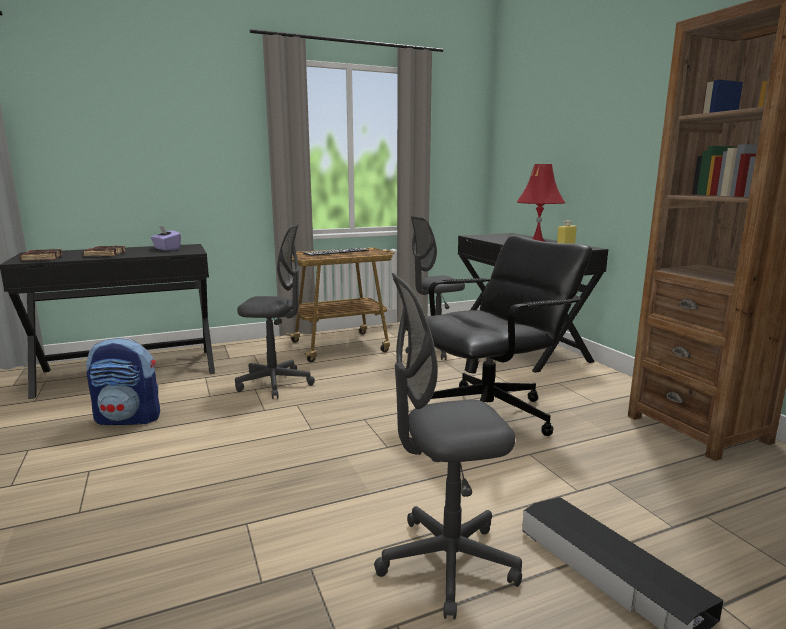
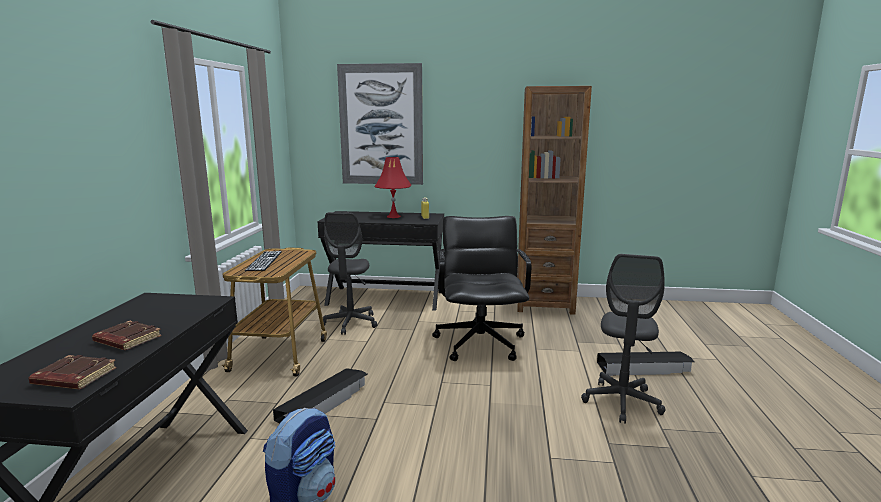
camera: 60 degrees left, 0 degrees up
(166, 249) = (155, 309): purple tissue box -> none
(275, 383) = (324, 403): grey office chair -> black storage box
(559, 125) = (381, 125): none -> picture

